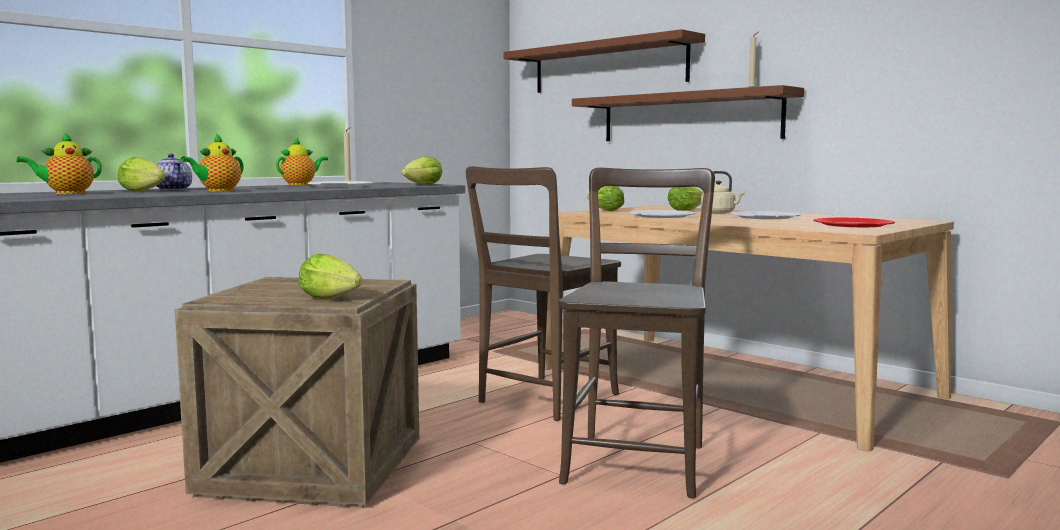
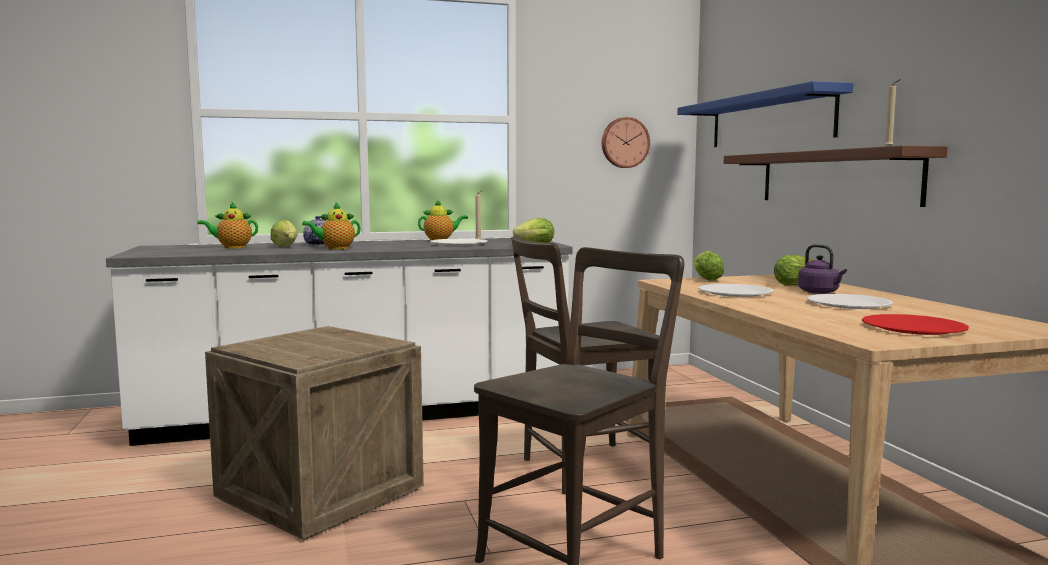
camera: 30 degrees right, 0 degrees up
(333, 299) = (306, 357): lettuce -> none
(452, 85) = (624, 142): none -> wall clock
(608, 66) = (769, 120): brown shelf -> blue shelf
(719, 213) = (820, 292): beige kettle -> purple kettle

